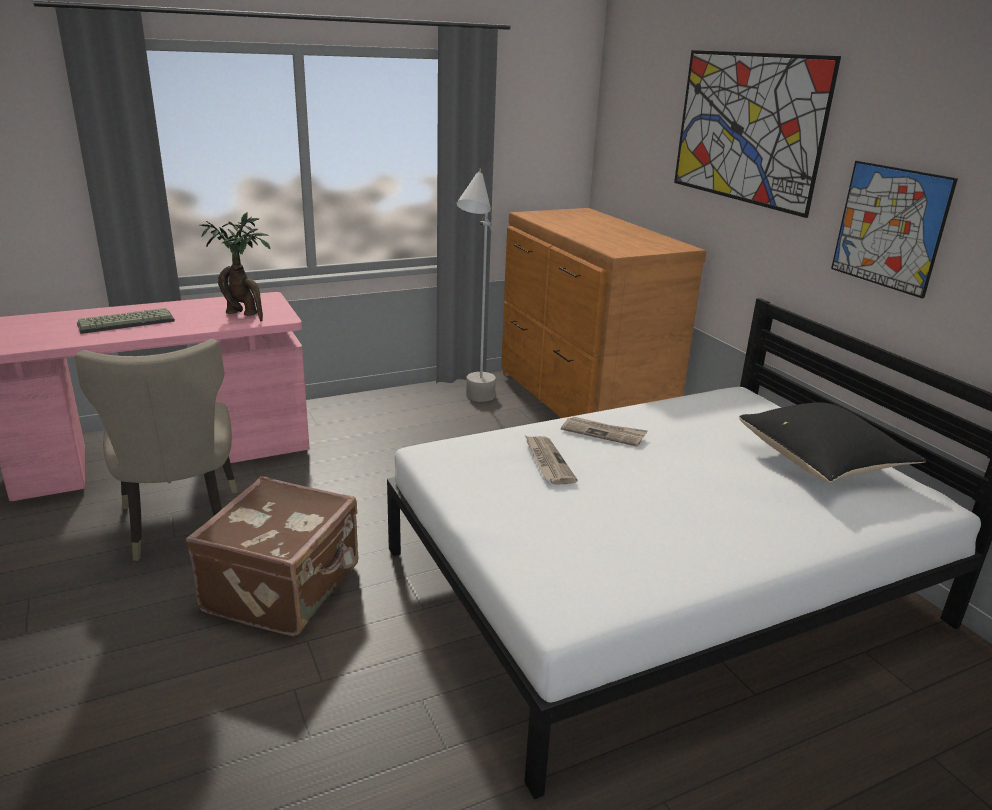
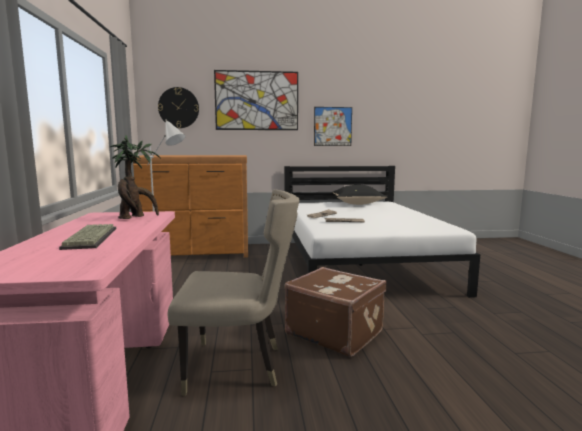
camera: 70 degrees left, 15 degrees down
(638, 128) = (178, 107): none -> wall clock

